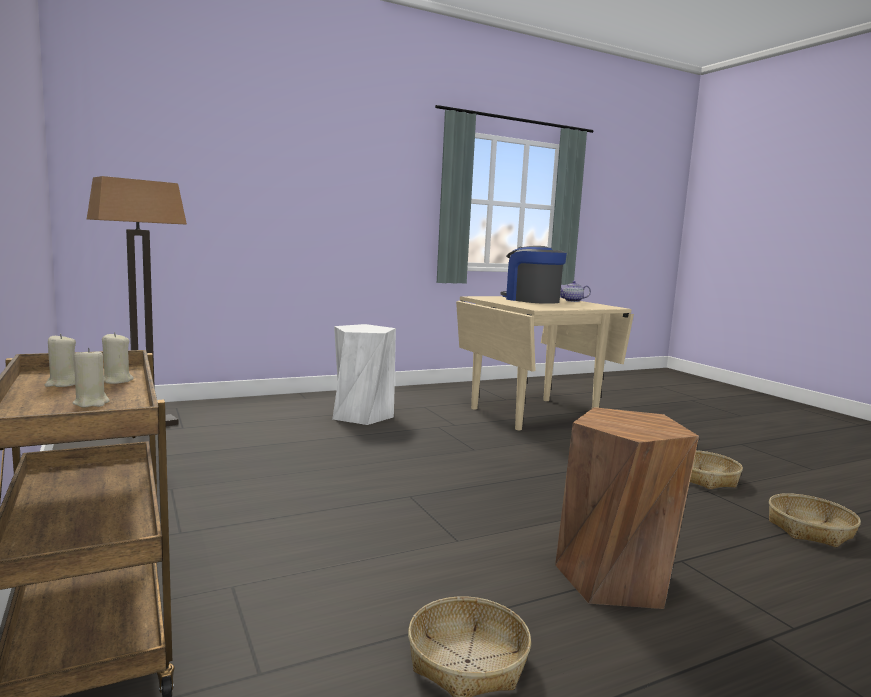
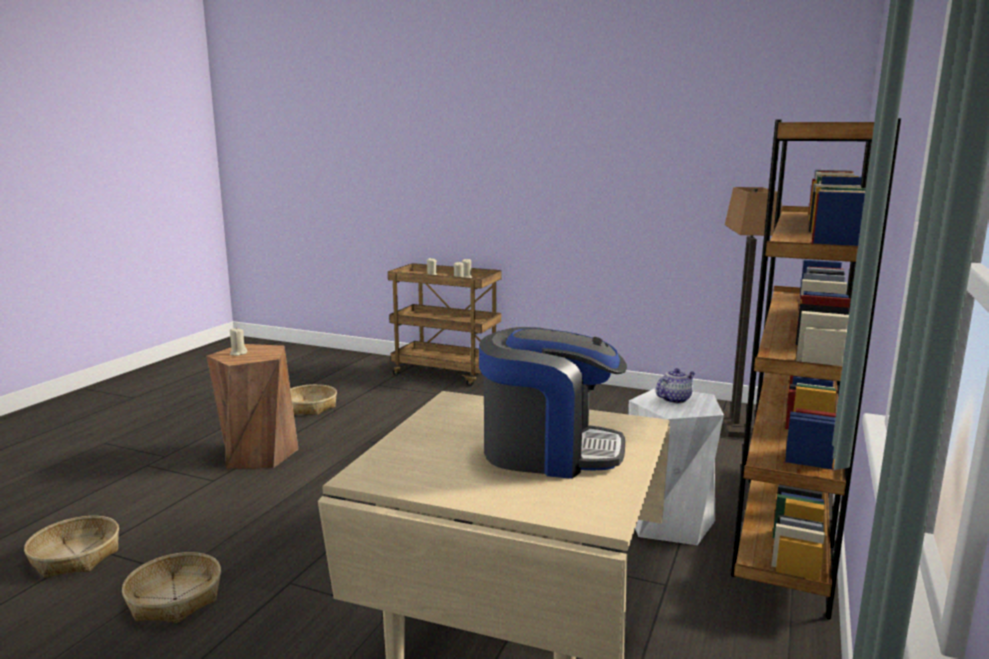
camera: 140 degrees right, 5 degrees up
(324, 398) = (784, 532): none -> brown bookcase
(572, 301) = (490, 493): teapot -> teapot (674, 399)
(648, 425) = (238, 353): none -> beige candle

